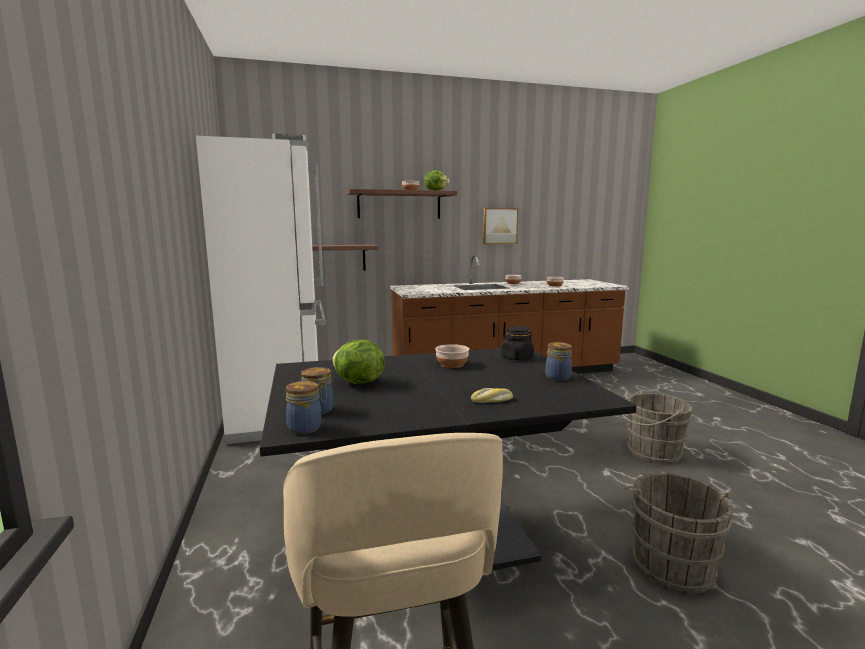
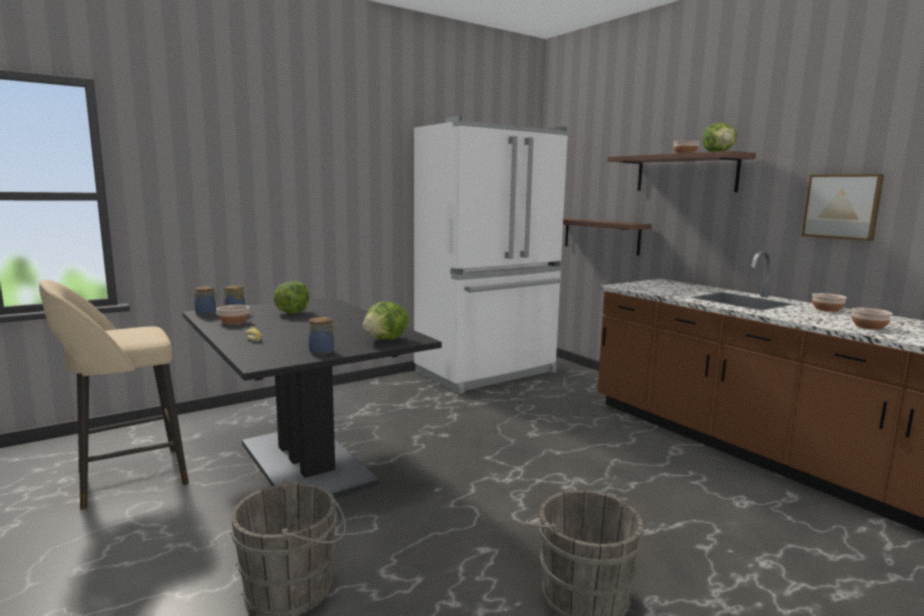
camera: 70 degrees right, 0 degrees up
(452, 364) = (350, 325): bowl -> bowl (234, 322)
(517, 357) = (386, 339): black jar -> lettuce

